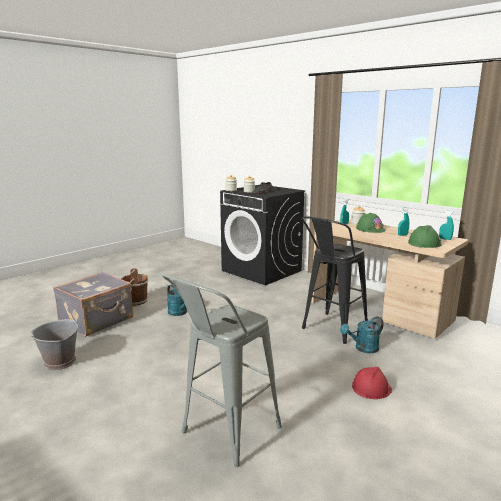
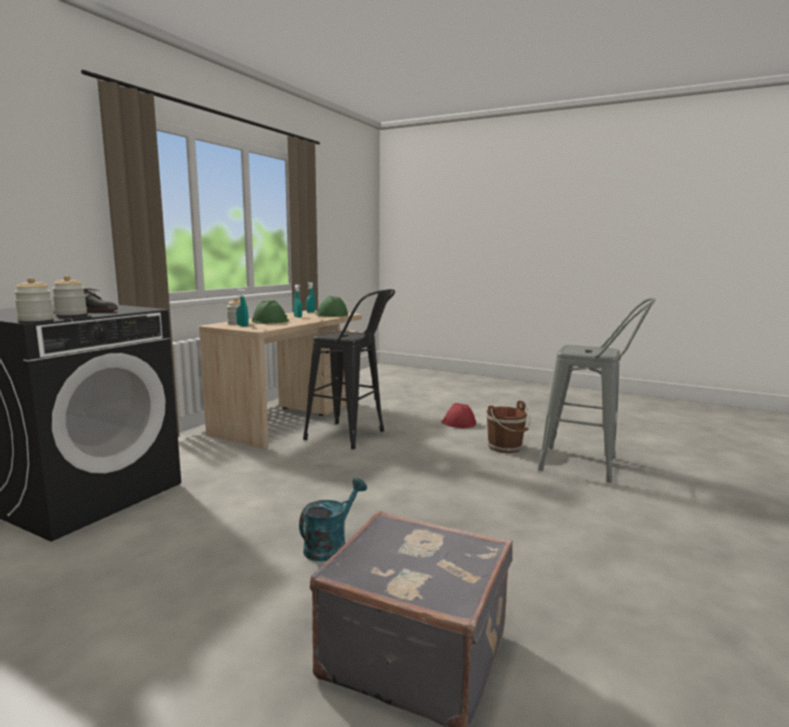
camera: 105 degrees left, 5 degrees down
(59, 362) = (611, 628): grey bucket -> none
(134, 301) = (270, 631): brown bucket -> brown bucket (506, 447)
(363, 348) = (389, 425): turquoise watering can -> none

